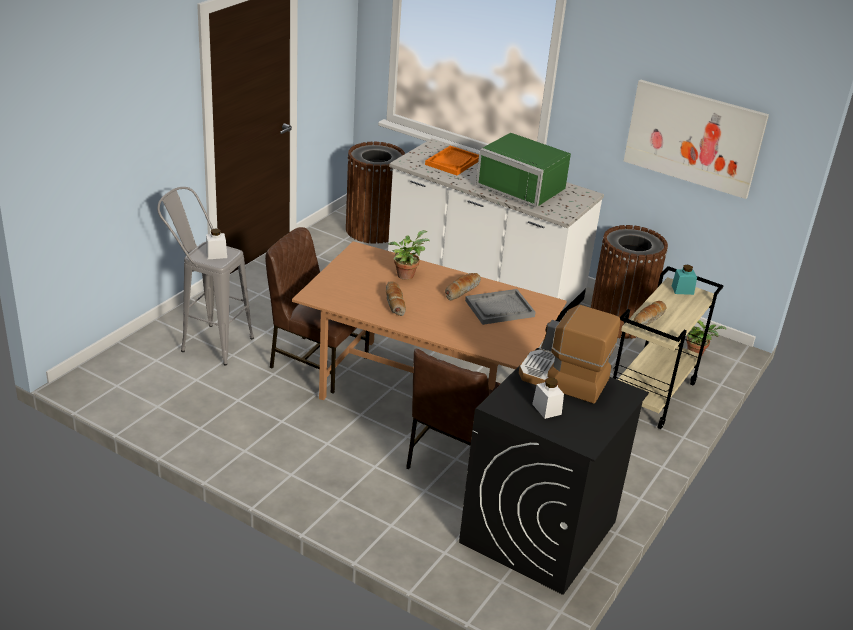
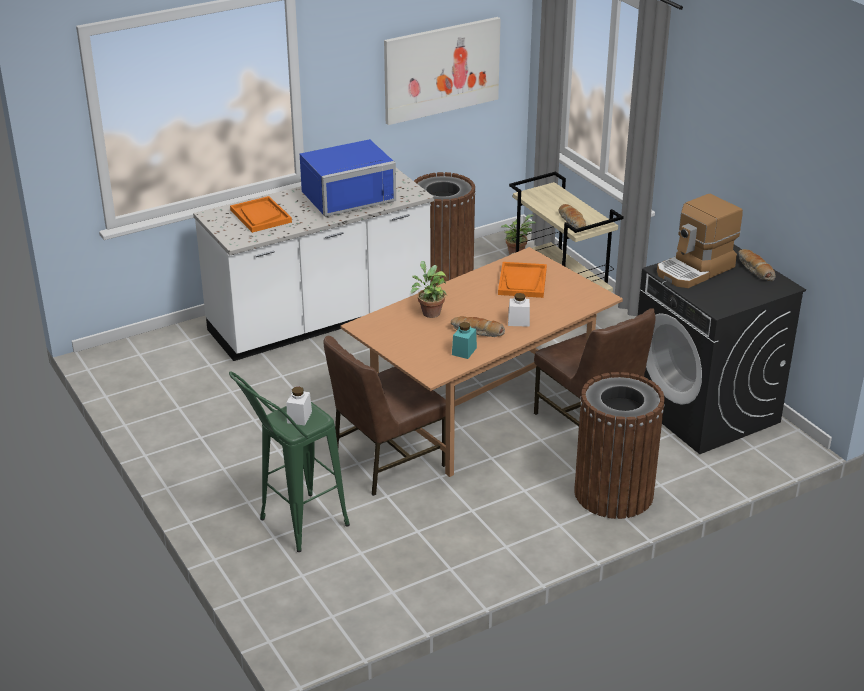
camera: 60 degrees left, 0 degrees up
(208, 342) = (293, 528): grey stool -> green stool
(372, 230) = (156, 356): brown trash can -> brown trash can (613, 493)
(462, 290) = (479, 291): bread -> bread (754, 270)
(499, 308) = (522, 282): grey tray -> orange tray
(524, 187) = (346, 196): green microwave -> blue microwave
(546, 409) = (733, 289): white jar -> white jar (518, 321)
(682, 290) = (538, 193): turquoise jar -> turquoise jar (464, 351)

